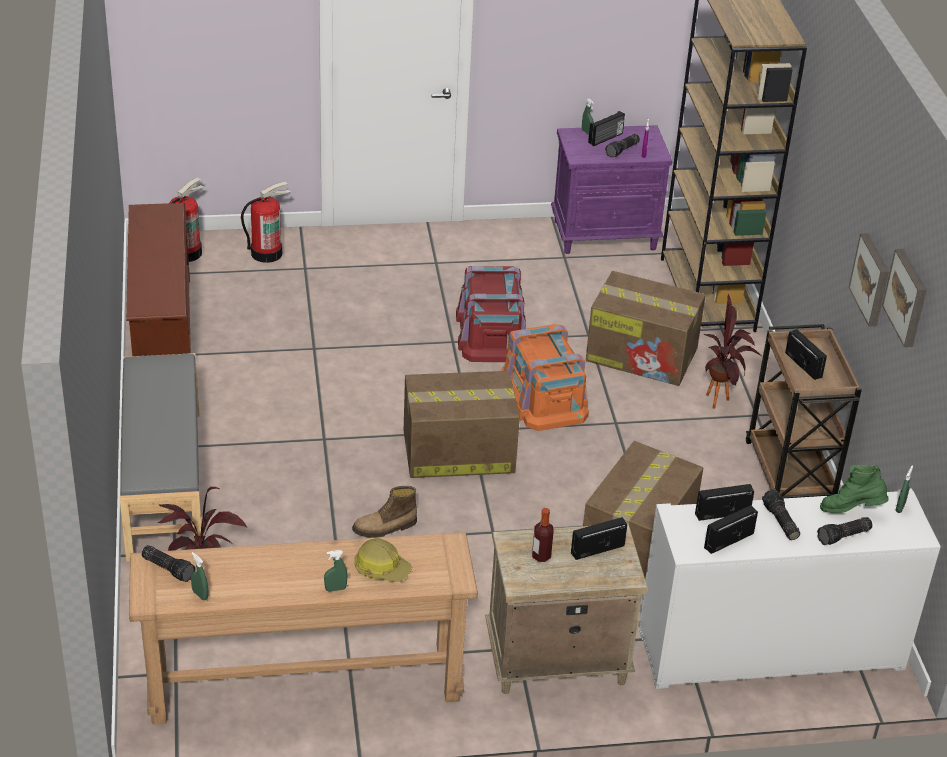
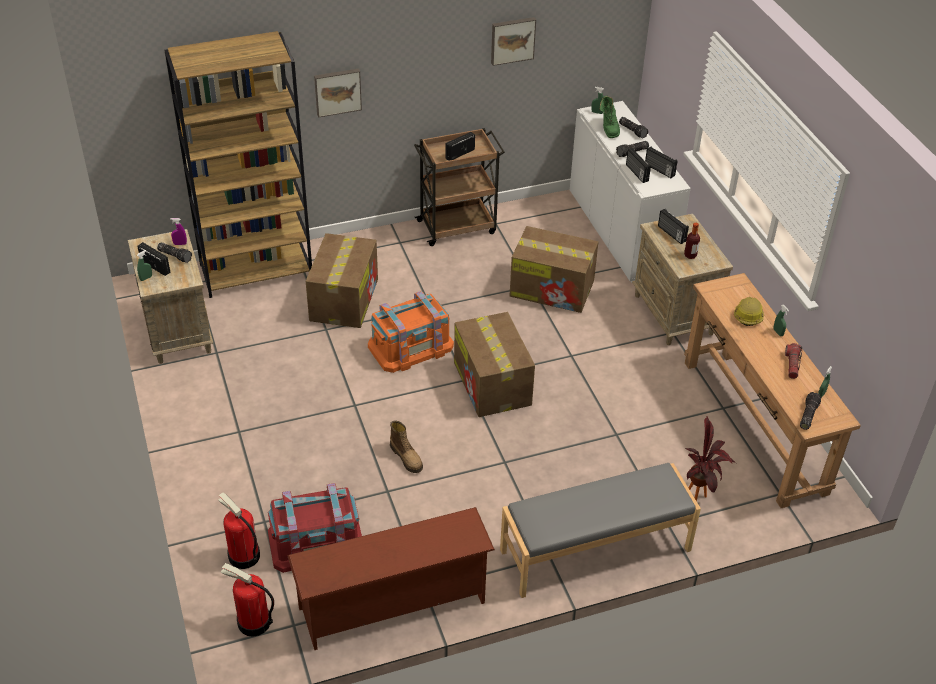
camera: 100 degrees left, 5 degrees up
(266, 583) = (792, 365): none -> flashlight
(385, 528) = (590, 410): boot -> boot (407, 457)
(492, 332) = (336, 383): red storage box -> red storage box (316, 541)
(605, 235) = (177, 331): purple nightstand -> beige nightstand
(722, 399) = (387, 258): potted plant -> none
(872, 279) = (458, 72): picture -> picture (337, 91)

